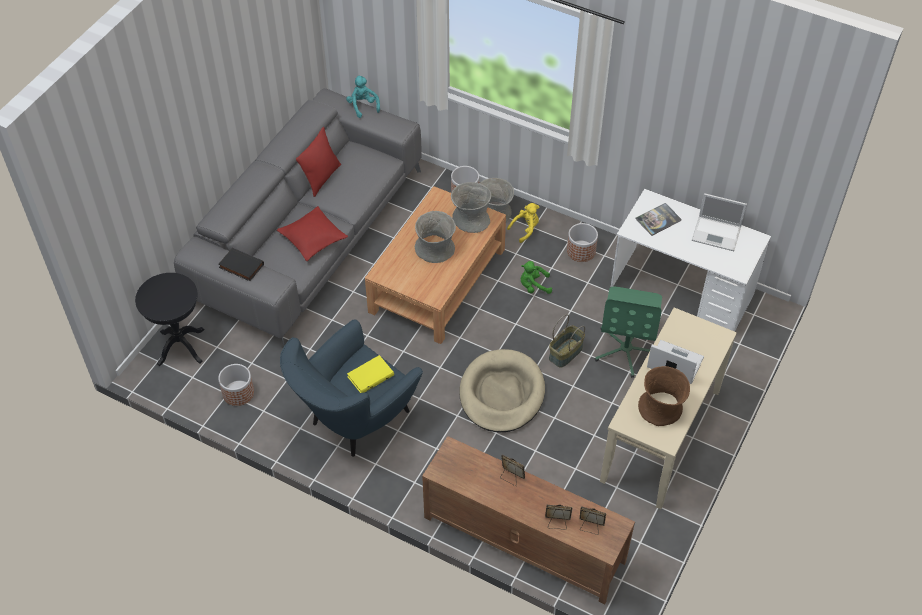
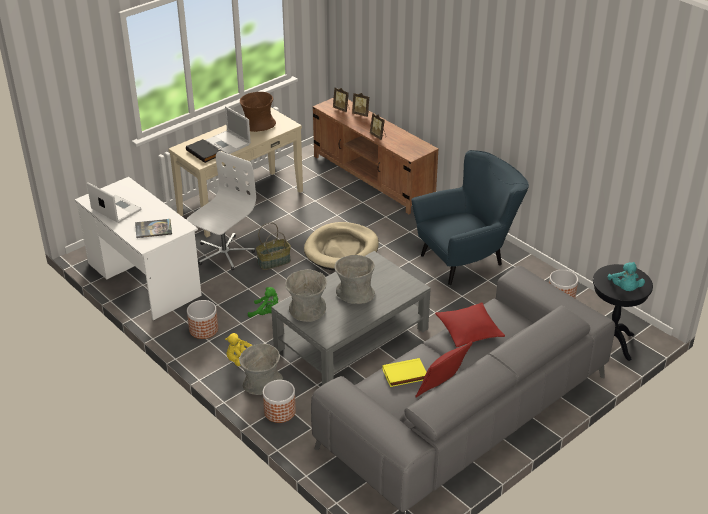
camera: 160 degrees left, 15 degrees down
(240, 266) = (548, 294): black book -> black book (204, 152)
(363, 106) = (368, 424): turquoise plush toy -> turquoise plush toy (624, 289)
(370, 375) = (451, 225): yellow book -> yellow book (404, 375)
(437, 280) = (351, 339): brown coffee table -> grey coffee table
(626, 349) = (224, 253): green office chair -> white office chair

